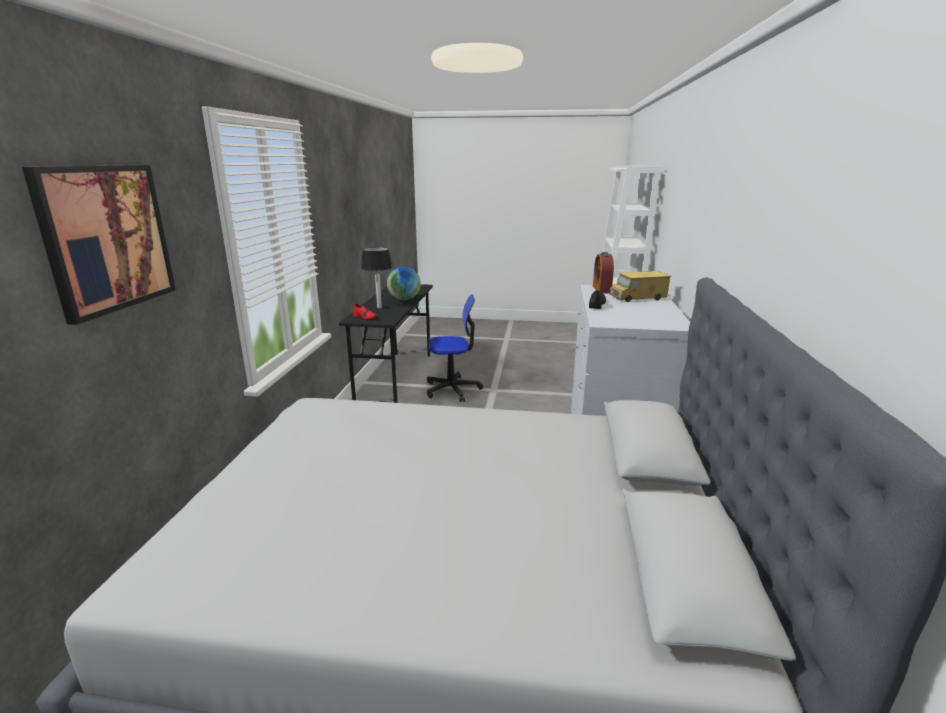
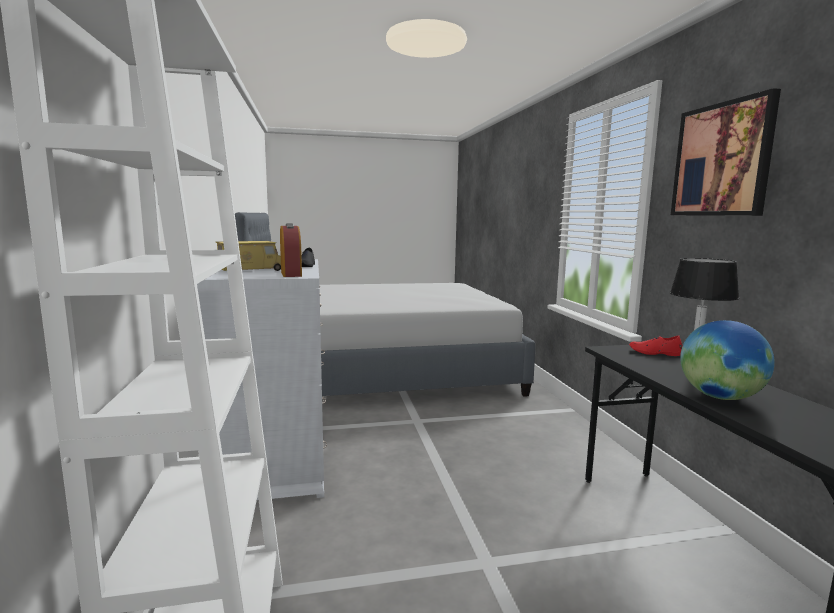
camera: 160 degrees right, 10 degrees down
(107, 238) = (524, 189): picture -> picture (722, 160)
(452, 389) = (561, 544): office chair -> none

